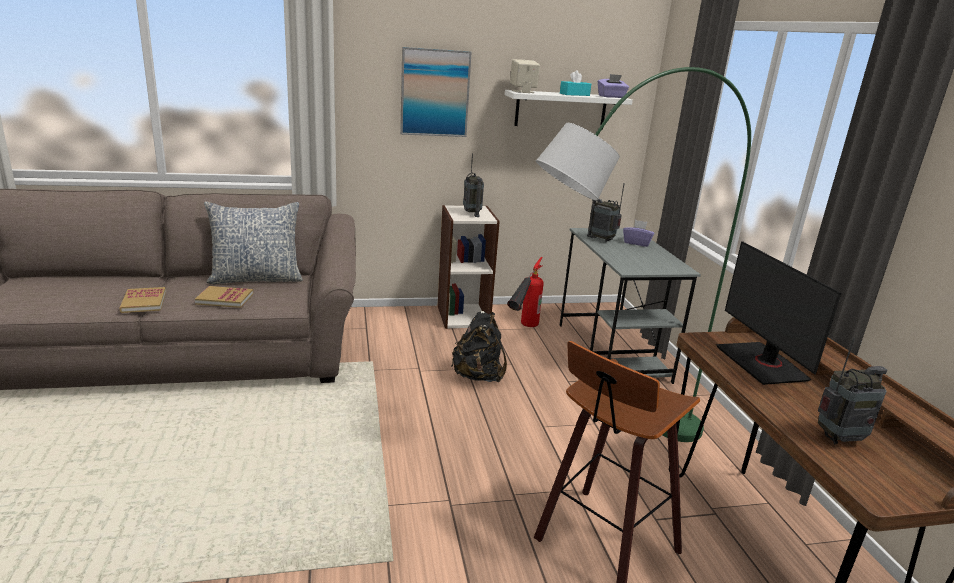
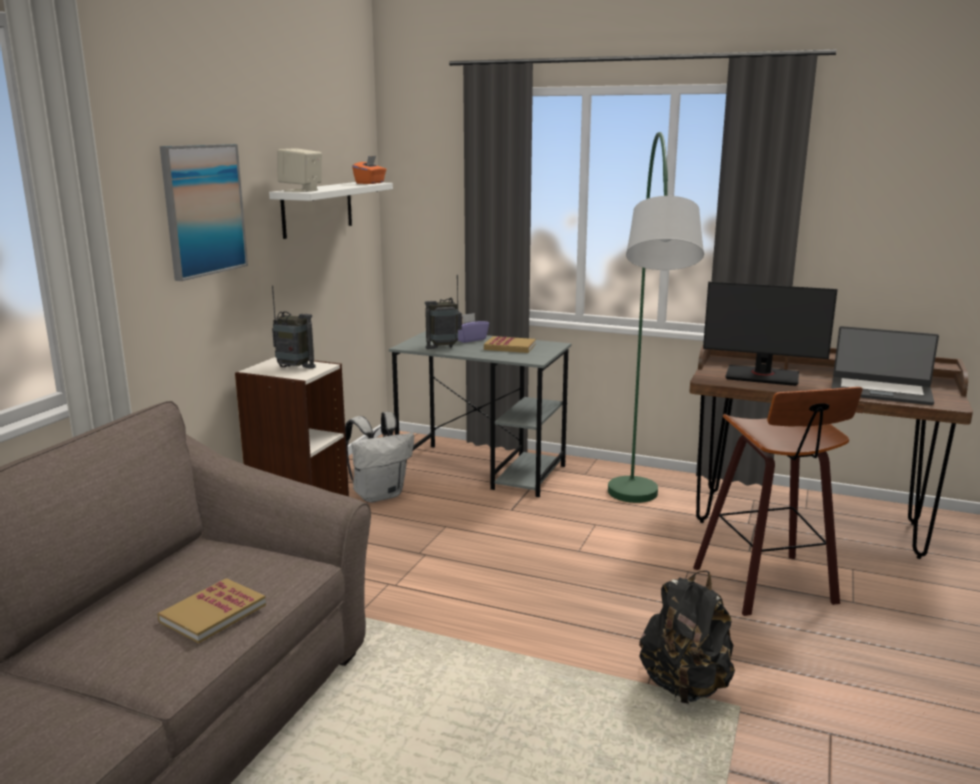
camera: 55 degrees left, 5 degrees down
(144, 302) = (112, 697): book -> book (509, 347)
(256, 278) = (163, 574): pillow -> none
(478, 376) = (448, 552): black backpack -> black backpack (685, 686)
(522, 329) = (379, 494): fire extinguisher -> white backpack
(574, 94) = (341, 186): turquoise tissue box -> none
(611, 97) = (370, 183): purple tissue box -> orange tissue box
(839, 439) = (880, 391): radio -> laptop

